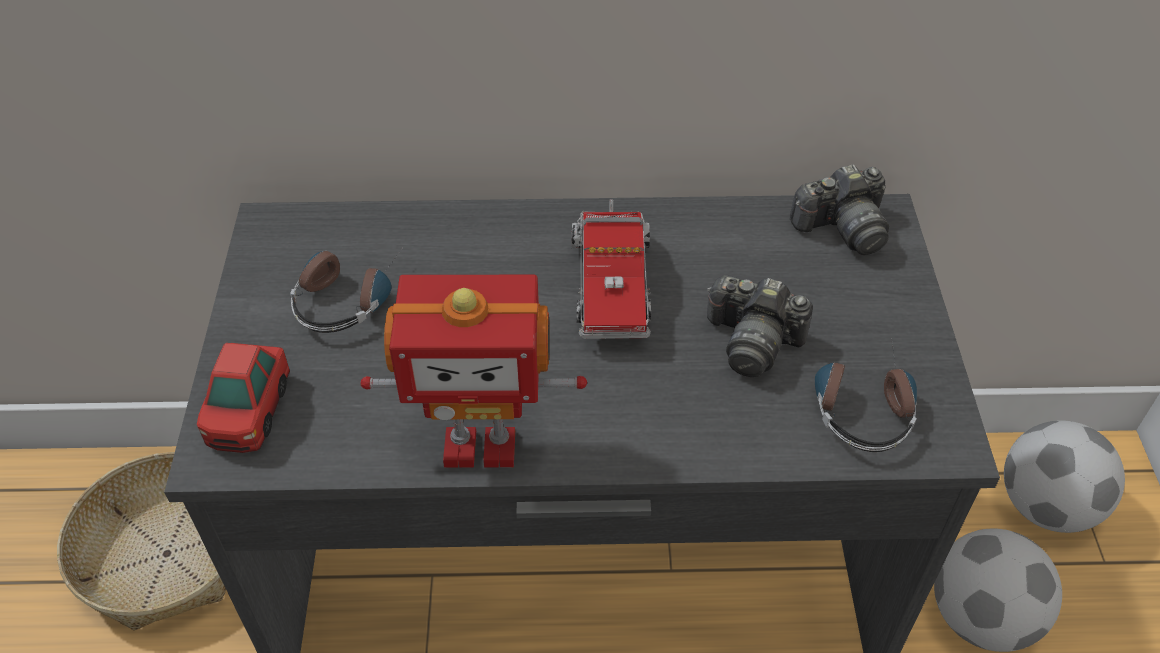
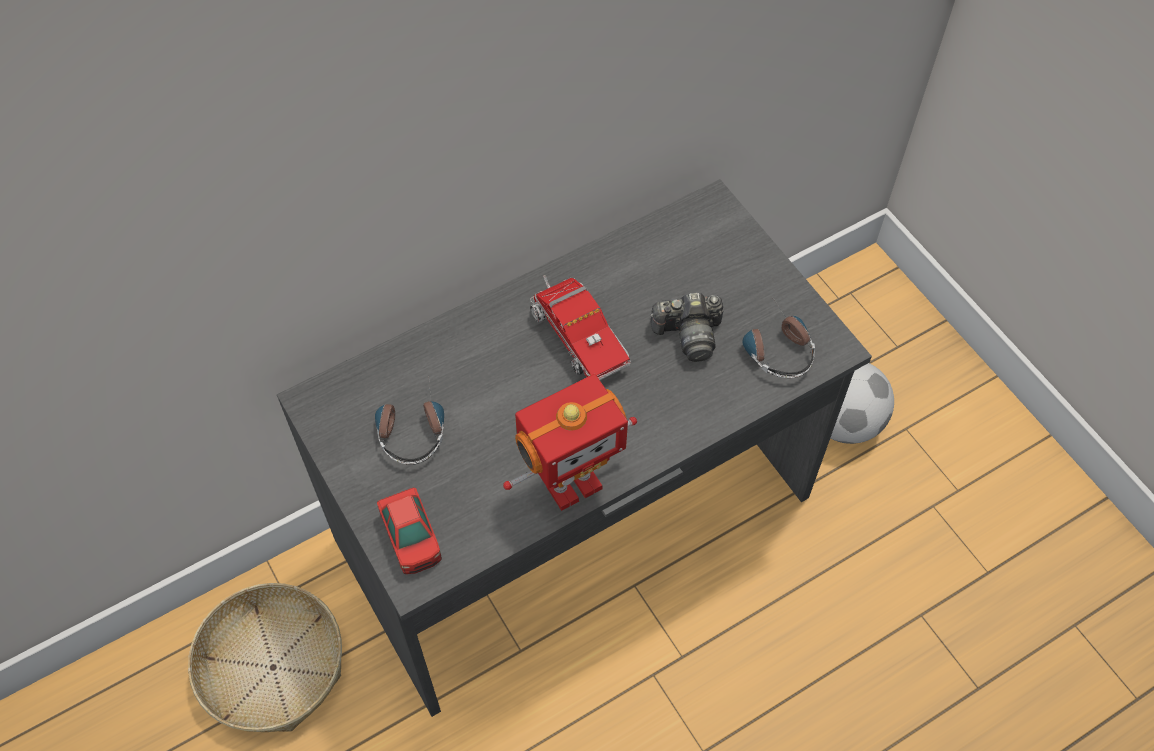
camera: 30 degrees left, 10 degrees up
(842, 228) = (694, 225): camera -> none
(1046, 506) = (846, 325): football -> none

